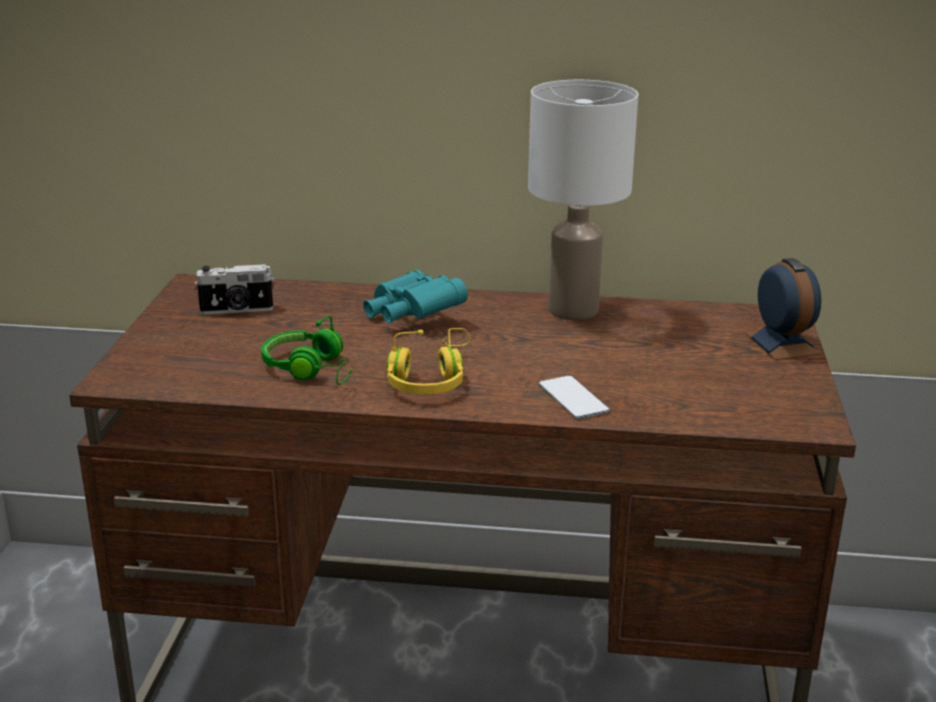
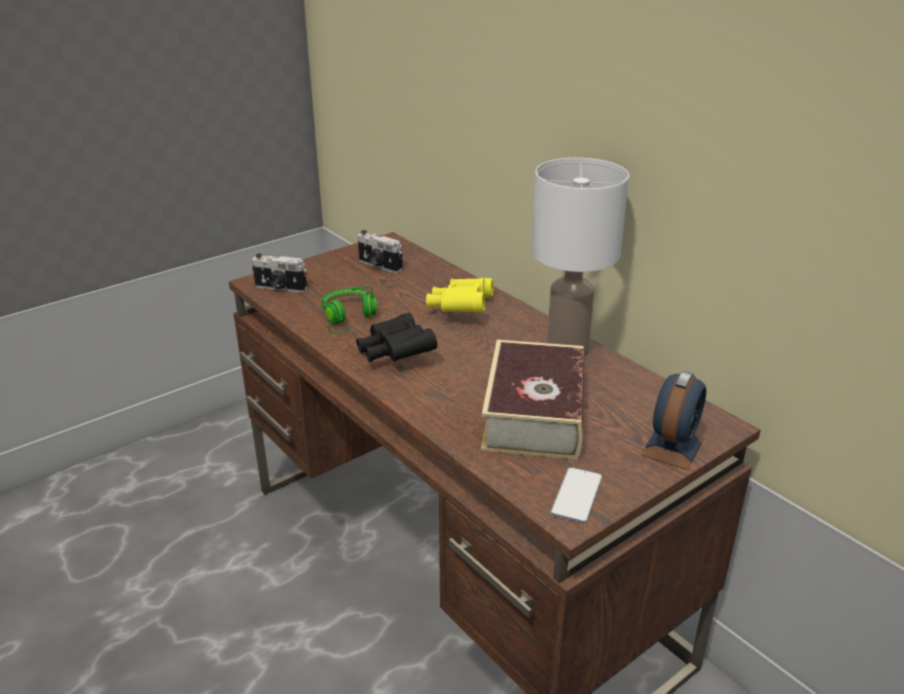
camera: 45 degrees right, 5 degrees up
(161, 374) = (280, 288): none -> camera
(411, 316) = (460, 309): turquoise binoculars -> yellow binoculars
(430, 379) = (395, 354): yellow headphones -> black binoculars
(573, 398) = (449, 408): phone -> phone (576, 495)
(647, 368) = (534, 413): none -> book

